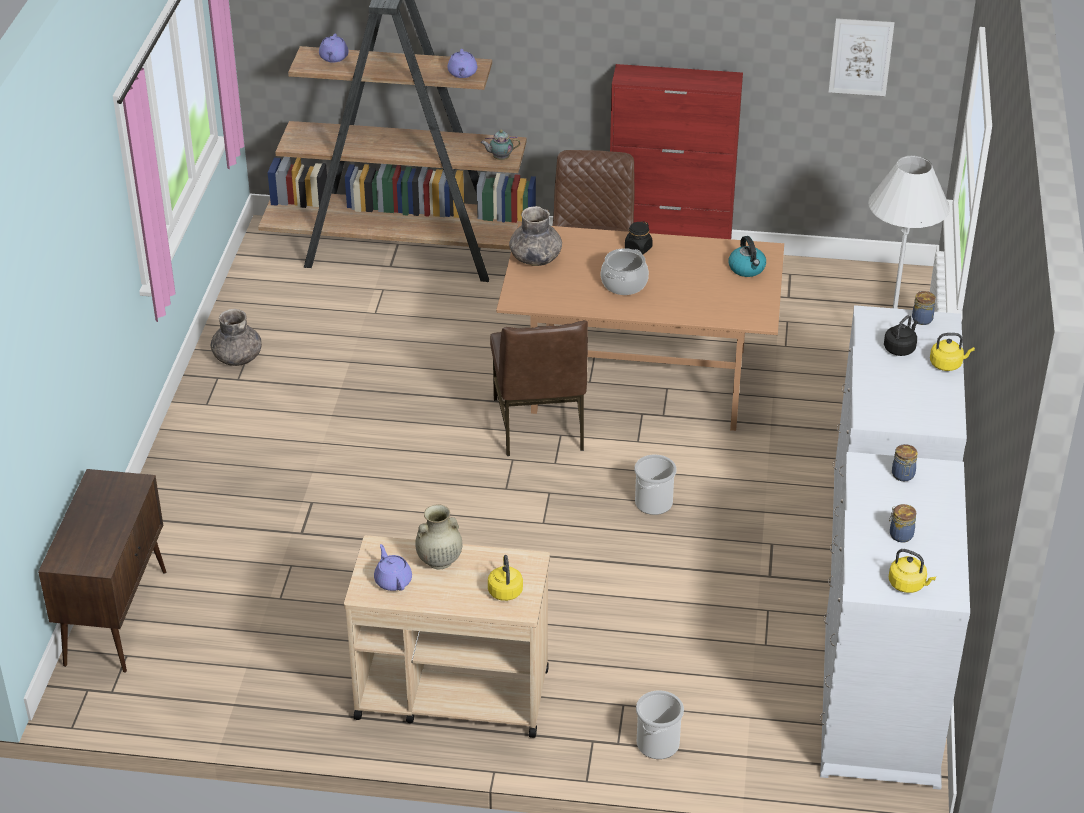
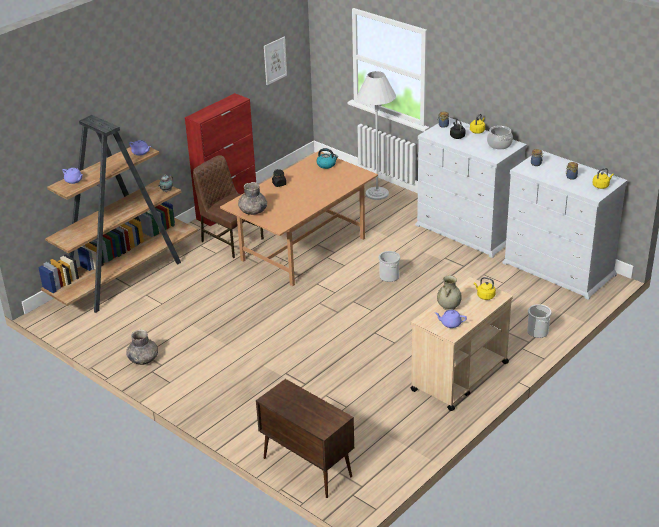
camera: 55 degrees left, 5 degrees down
(539, 425) = (304, 287): brown chair -> none
(624, 284) = (301, 196): cooking pot -> cooking pot (499, 144)

